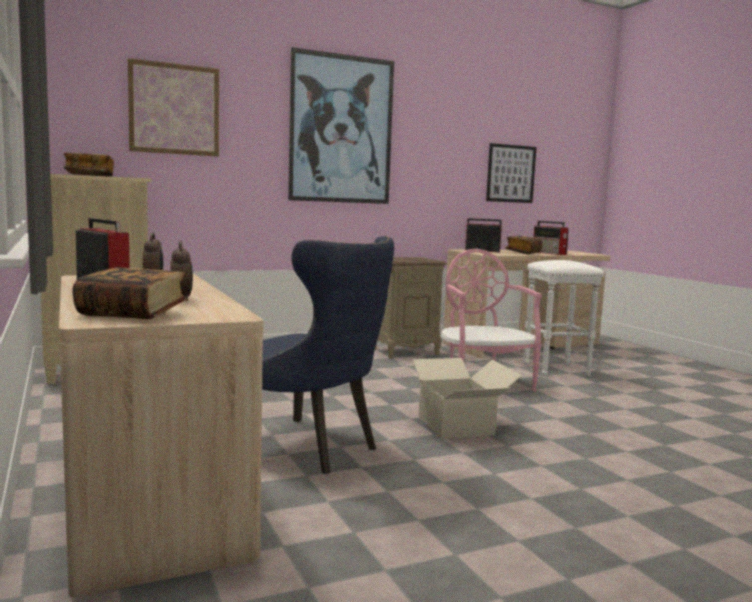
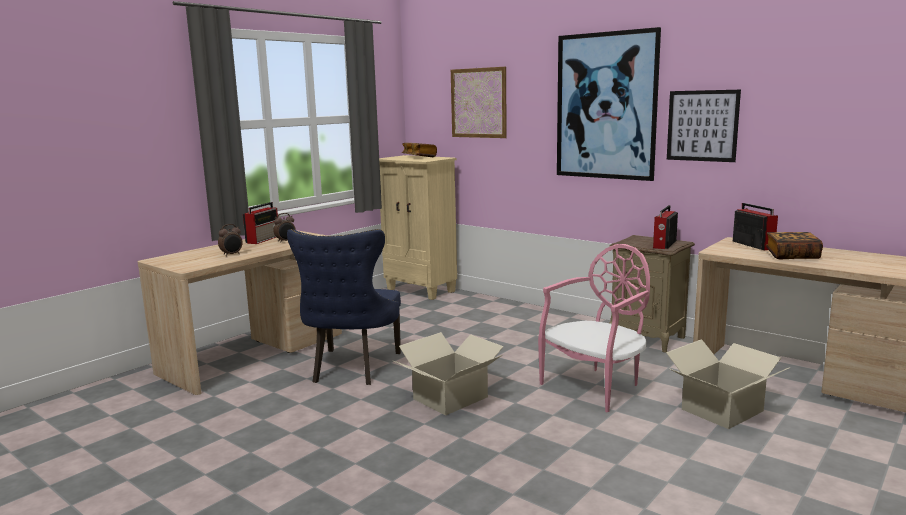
camera: 65 degrees right, 5 degrees up
(132, 314) = (178, 259): book -> none
(511, 173) = (837, 144): picture -> picture (702, 126)
(549, 253) = (836, 262): radio -> radio (664, 244)
(555, 369) = (721, 410): white stool -> cardboard box

